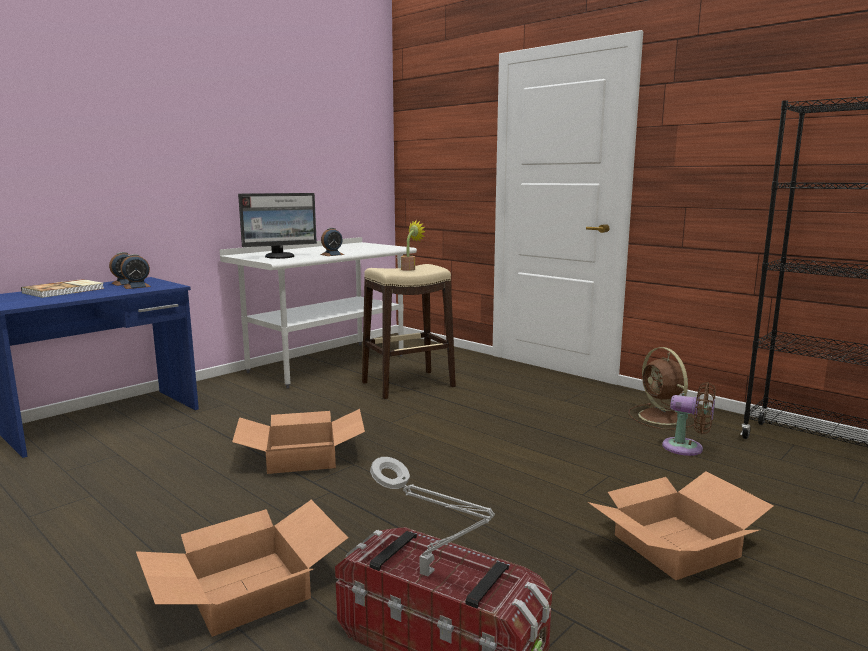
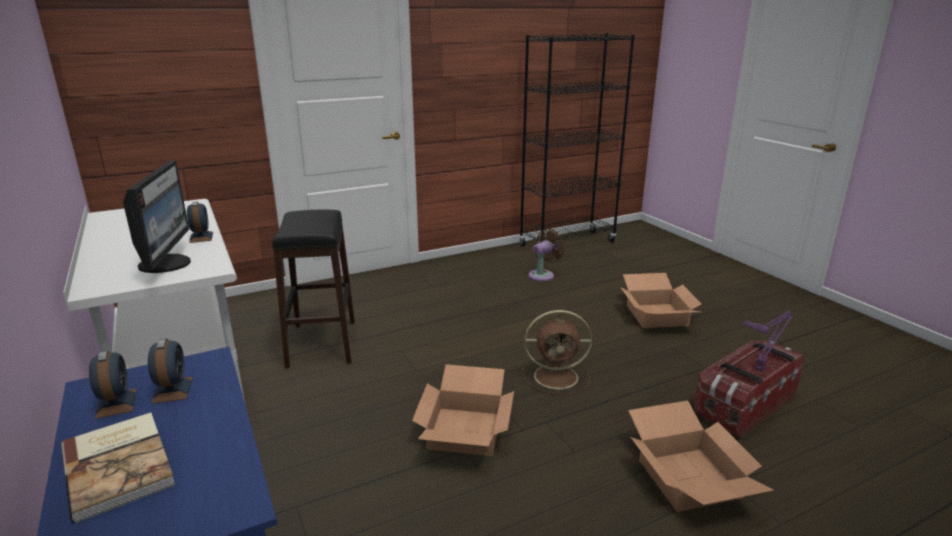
camera: 70 degrees left, 10 degrees up
(408, 384) = (322, 343): beige stool -> black stool
(410, 269) = (315, 221): potted plant -> none
(430, 575) = (761, 368): grey table lamp -> purple table lamp
(662, 418) = (492, 267): brown fan -> brown fan (558, 377)

